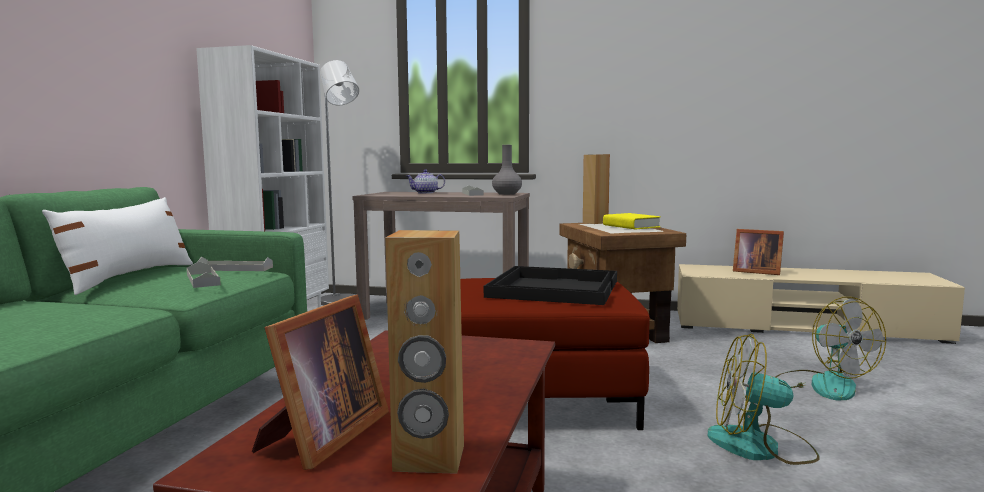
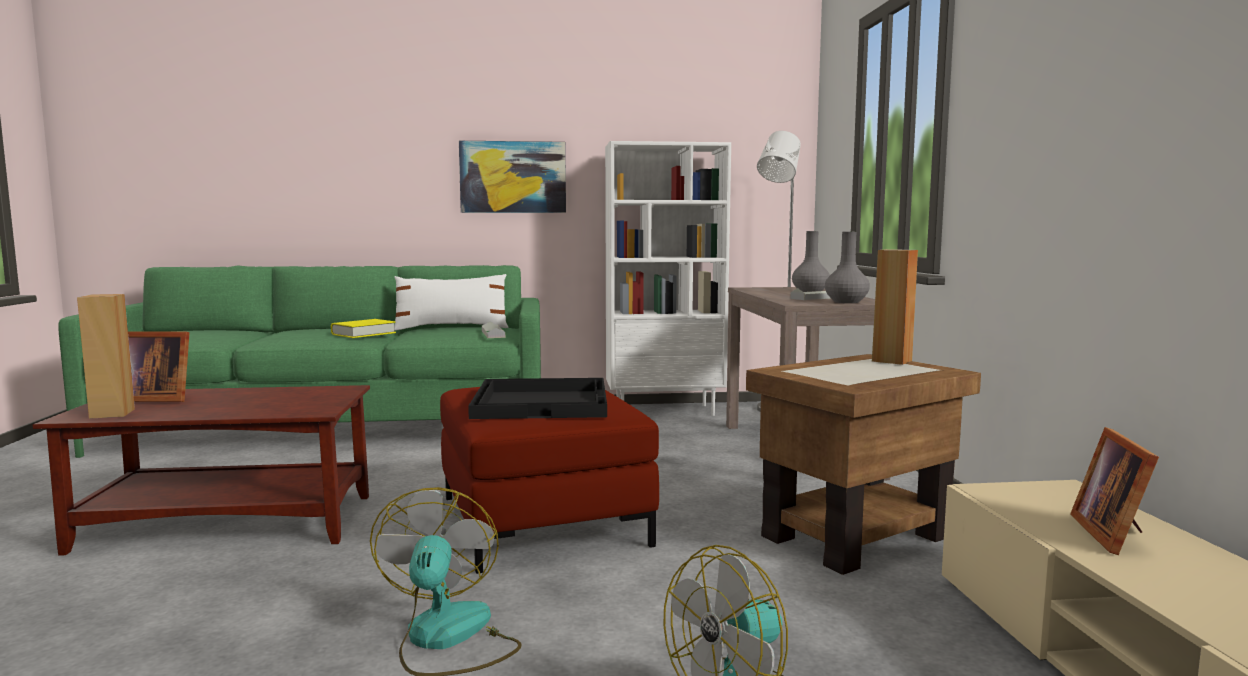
camera: 70 degrees right, 0 degrees up
(102, 69) = (513, 177): none -> picture
(203, 279) = (445, 335): grey tray -> none
(426, 193) = (810, 291): teapot -> grey vase
(631, 226) = (873, 372): yellow book -> yellow book (363, 333)

